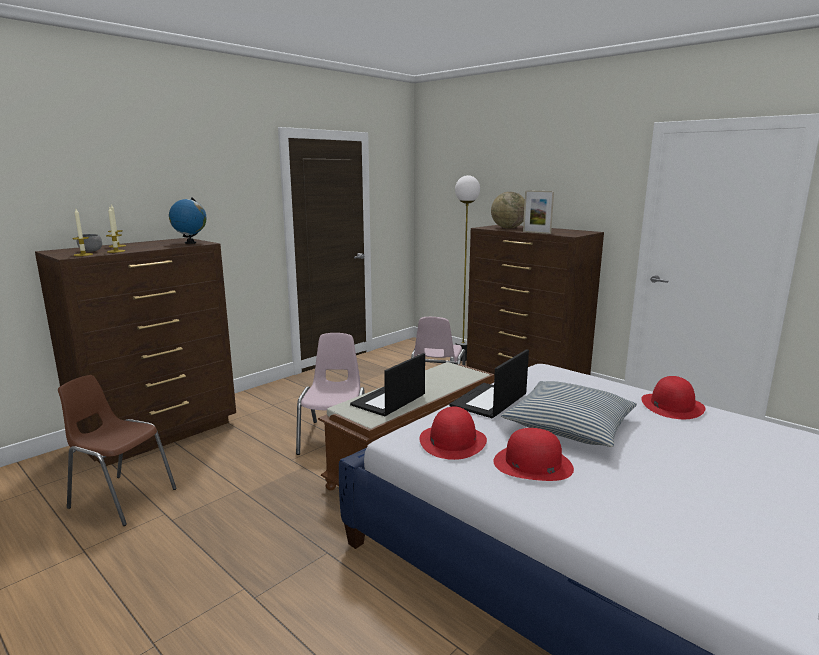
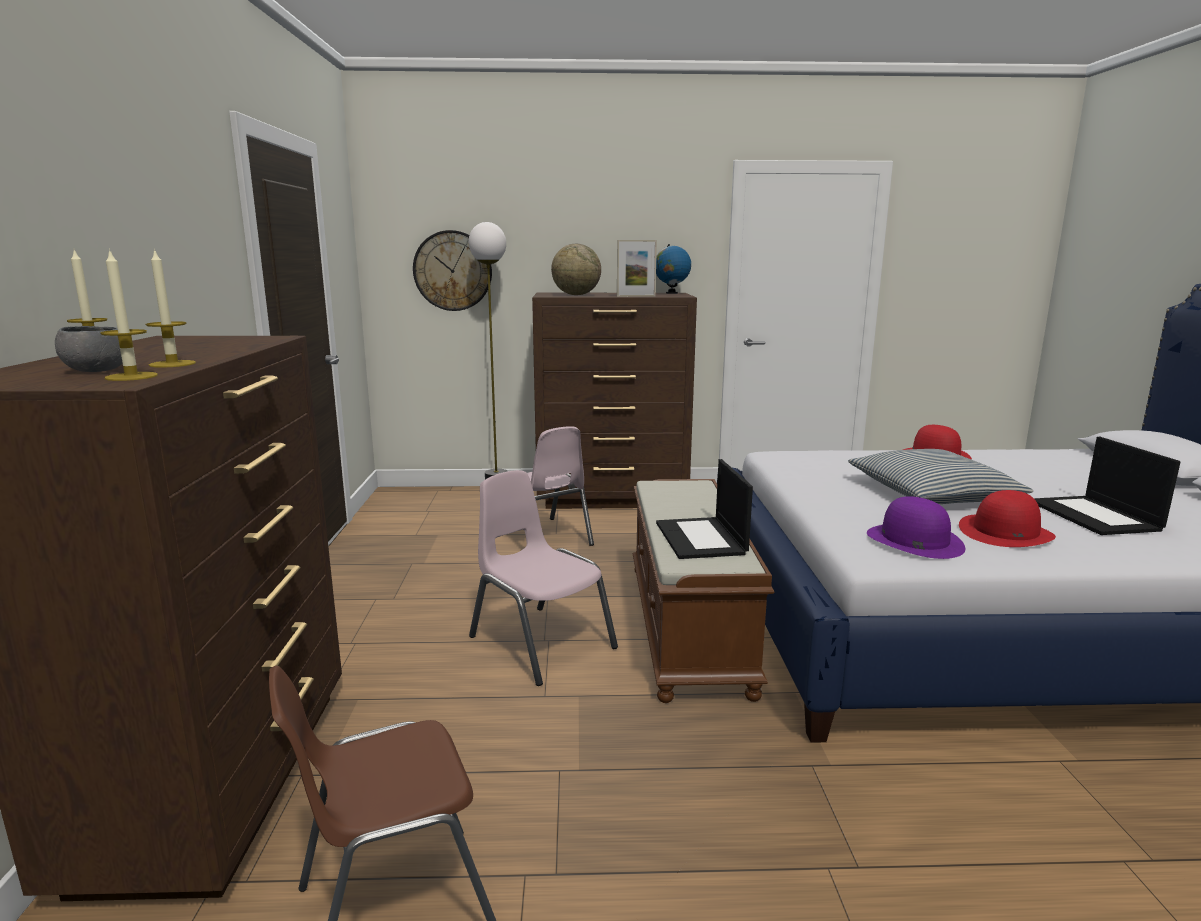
camera: 45 degrees left, 0 degrees up
(190, 243) = (241, 340): globe -> globe (671, 293)
(452, 441) = (914, 540): red hat -> purple hat
(458, 206) = (452, 271): none -> wall clock
(489, 401) = (829, 496): laptop -> laptop (1095, 516)

